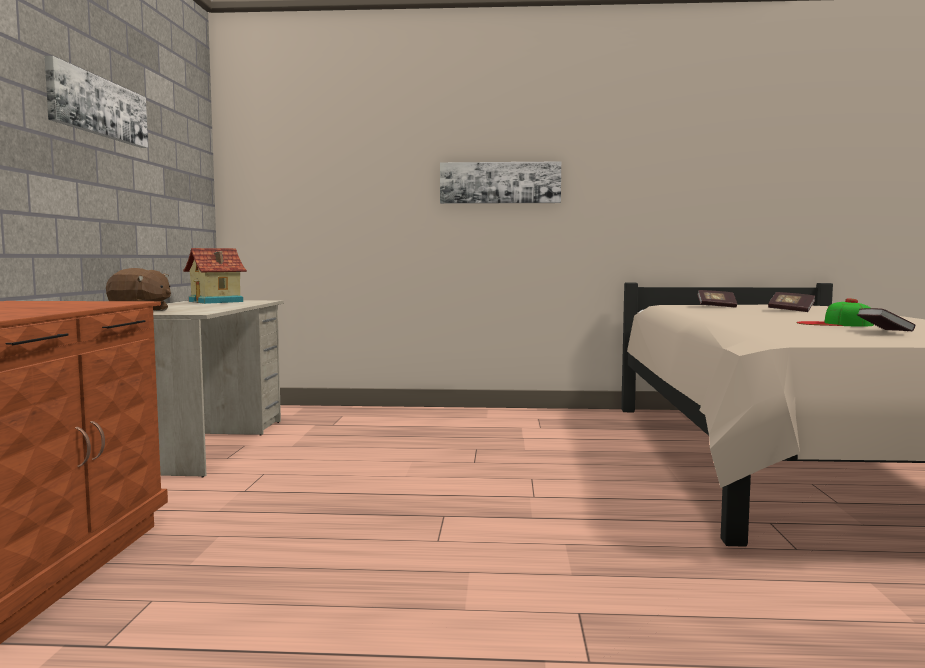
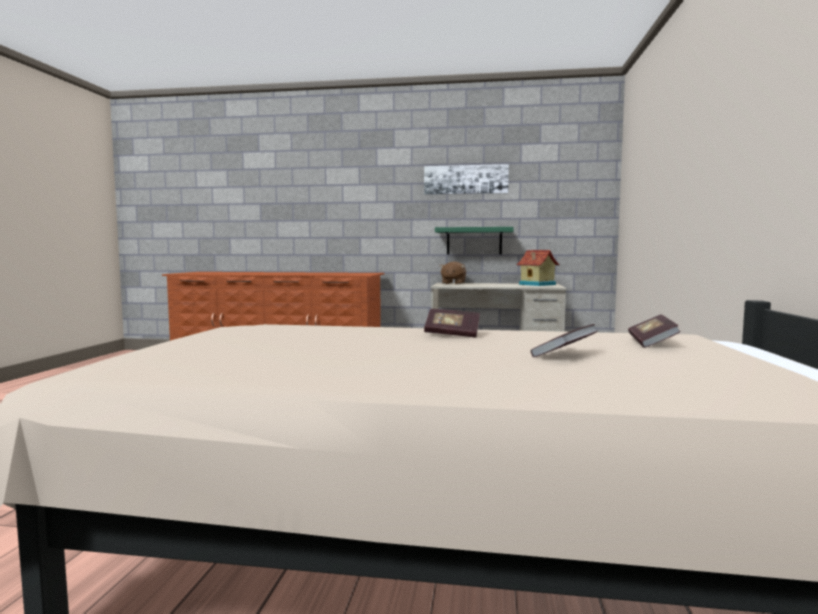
camera: 95 degrees right, 0 degrees up
(114, 229) = (474, 241): none -> green shelf
(500, 183) = (702, 170): picture -> none
(834, 324) = (330, 342): cap -> none
(884, 332) = (239, 342): book -> book (452, 334)

